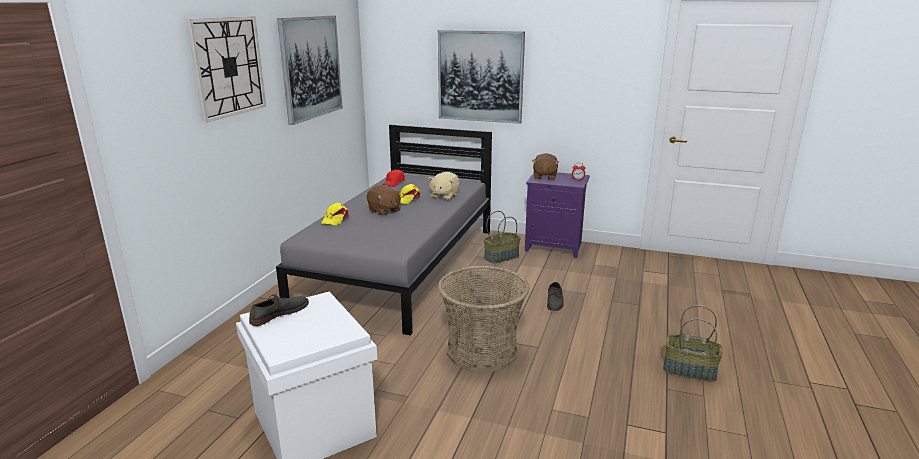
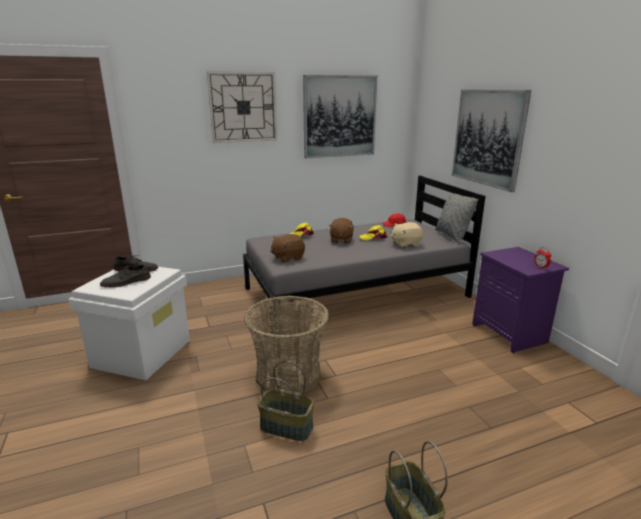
camera: 50 degrees right, 0 degrees up
(459, 179) = (452, 236): none -> grey pillow
(501, 257) = (441, 319): basket -> basket (287, 427)
(544, 177) = (510, 254): brown plush toy -> brown plush toy (288, 258)
(555, 301) = (413, 375): grey shoe -> grey shoe (126, 282)

